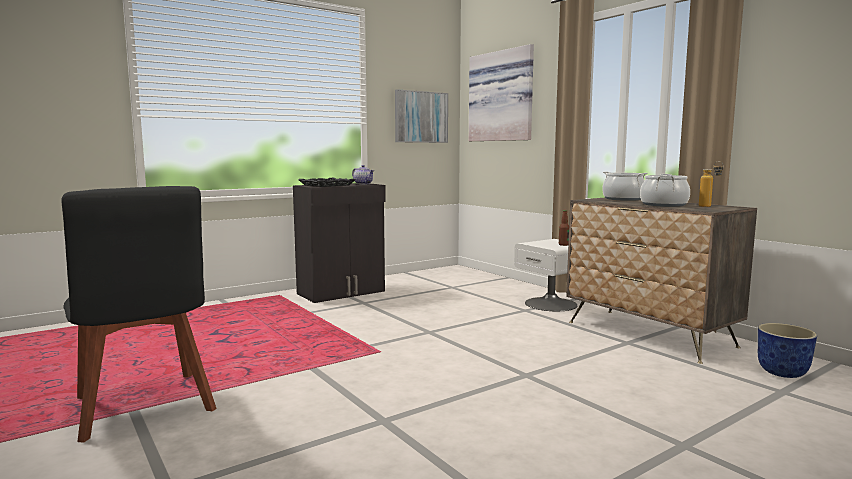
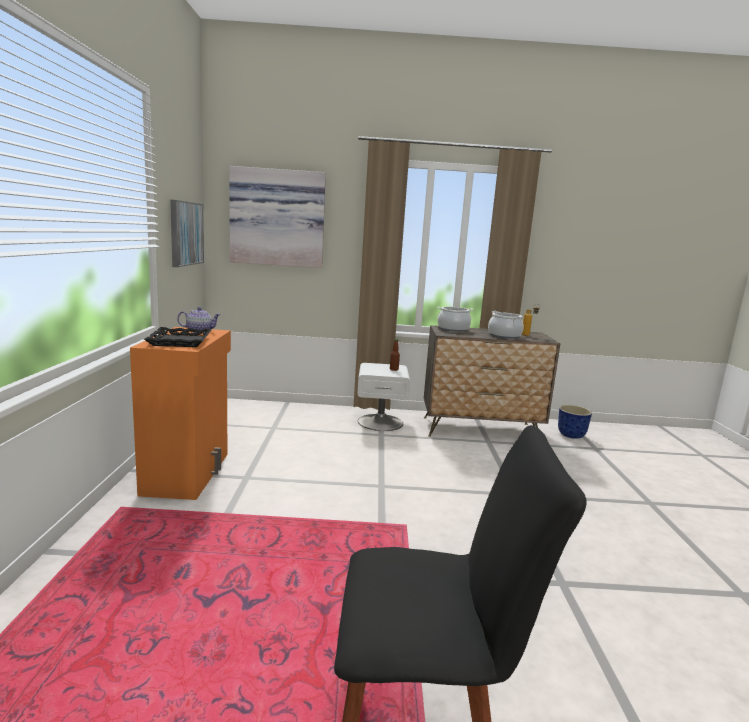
camera: 55 degrees left, 5 degrees up
(342, 292) = (188, 473): black cabinet -> orange cabinet

